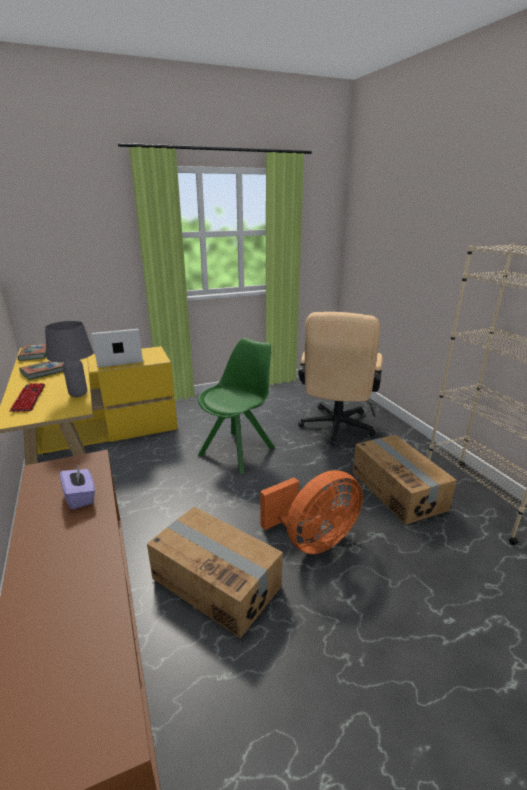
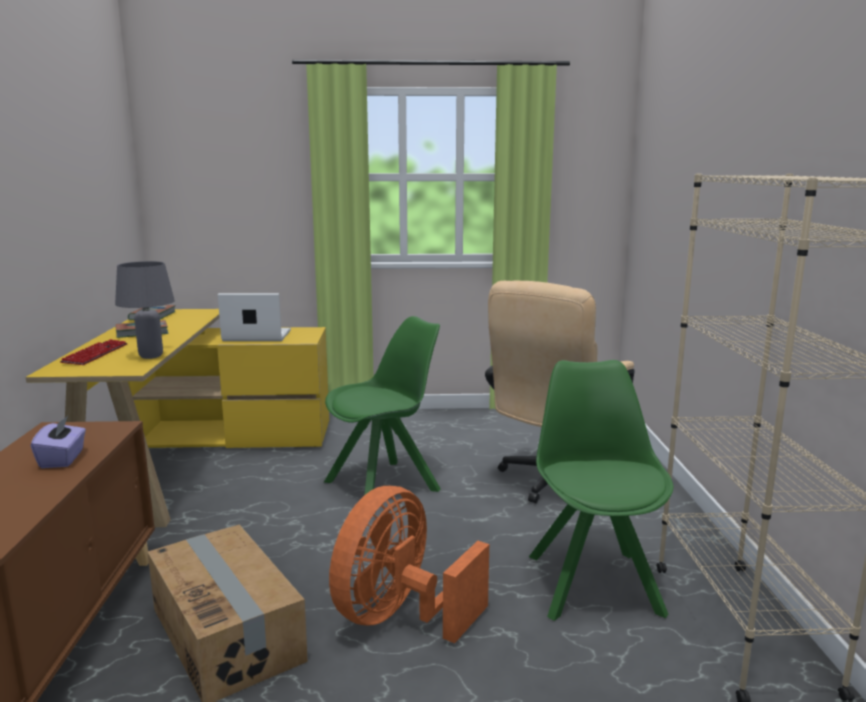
camera: 20 degrees right, 10 degrees down
(313, 540) = (400, 616): orange fan -> orange fan turned 135 degrees clockwise
(398, 490) = (593, 581): cardboard box -> green chair

